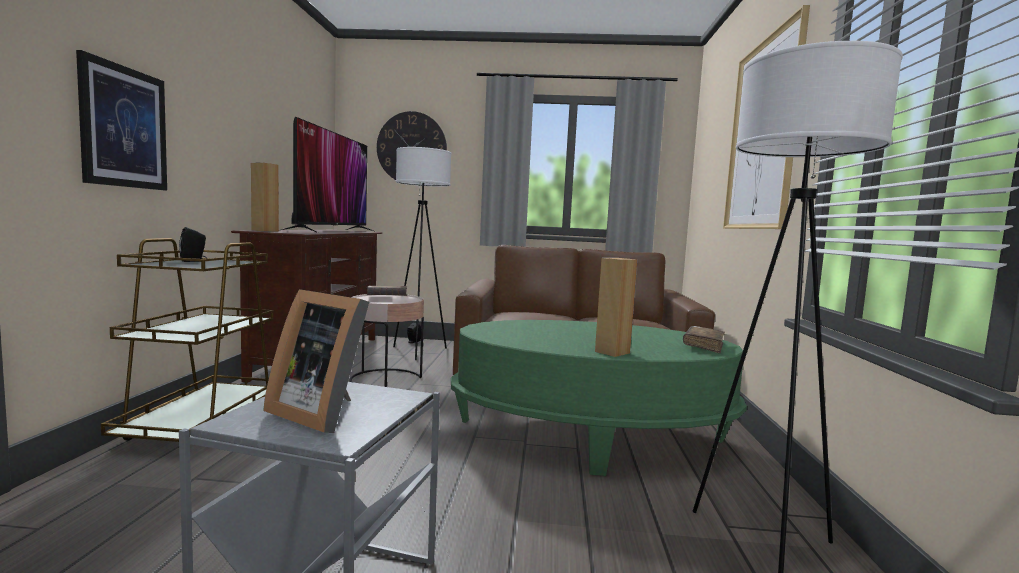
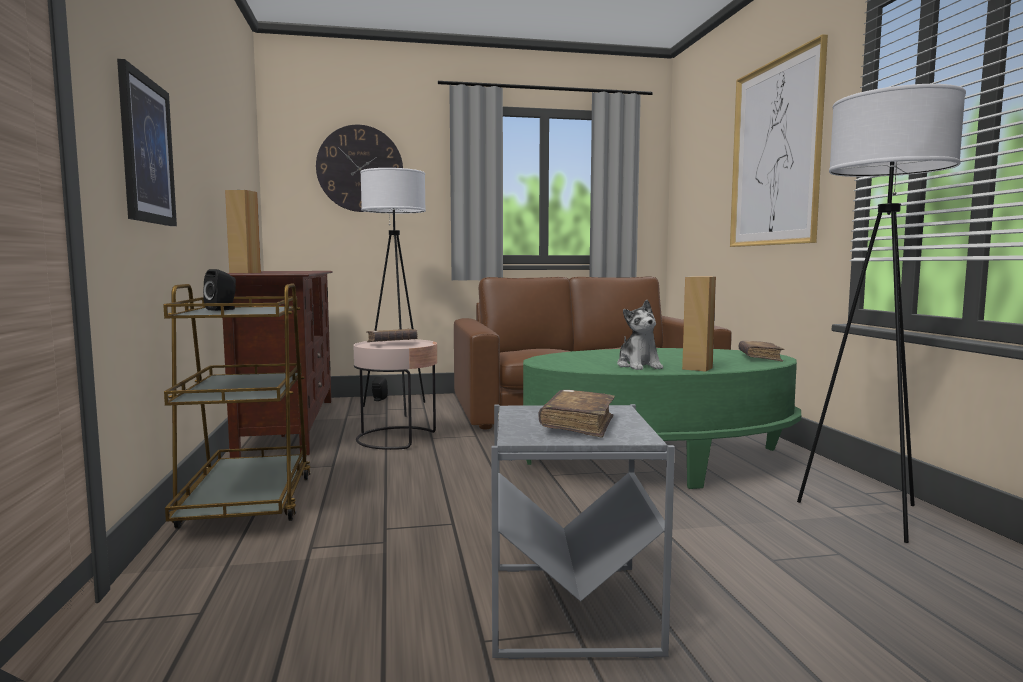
camera: 15 degrees left, 0 degrees up
(322, 413) = (578, 425): picture frame -> brown book
(332, 231) = (291, 271): television -> none
(559, 343) = (639, 366): none -> plush toy

